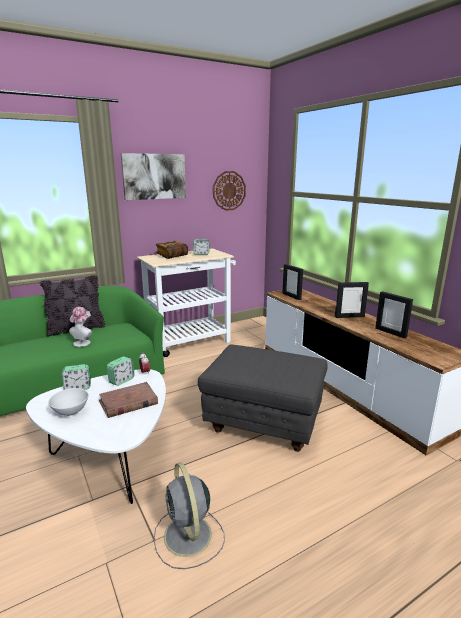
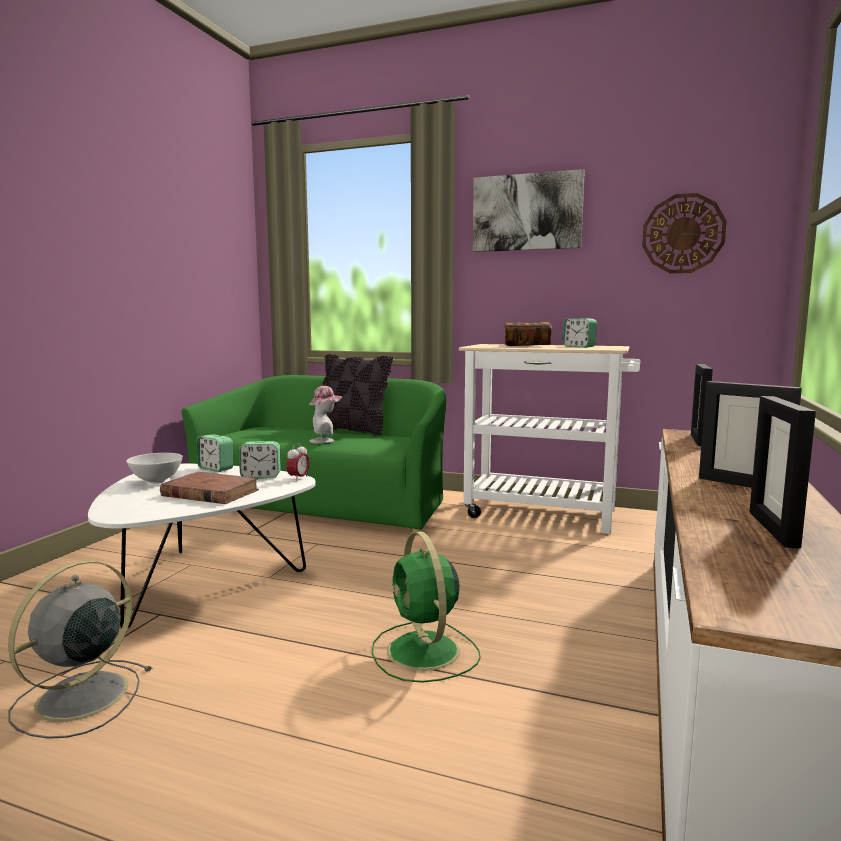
camera: 50 degrees right, 10 degrees down
(264, 425) = (424, 652): grey ottoman -> green fan

